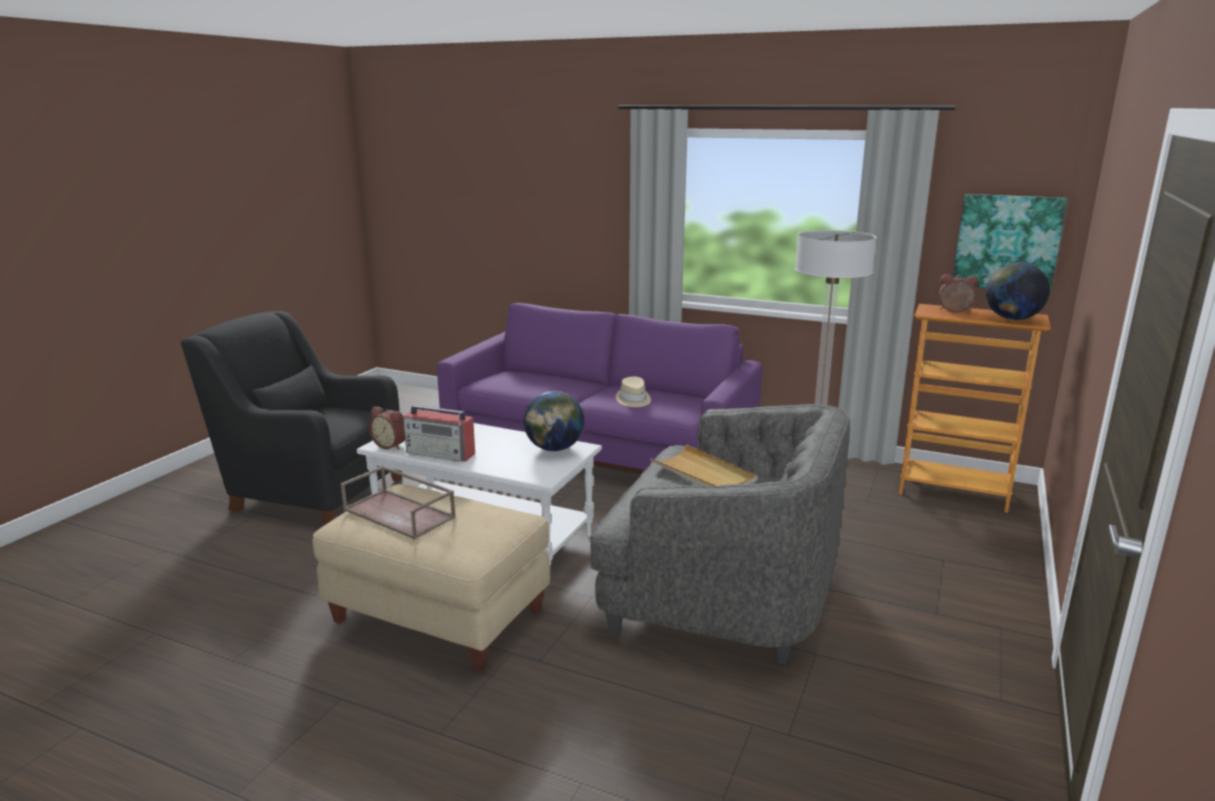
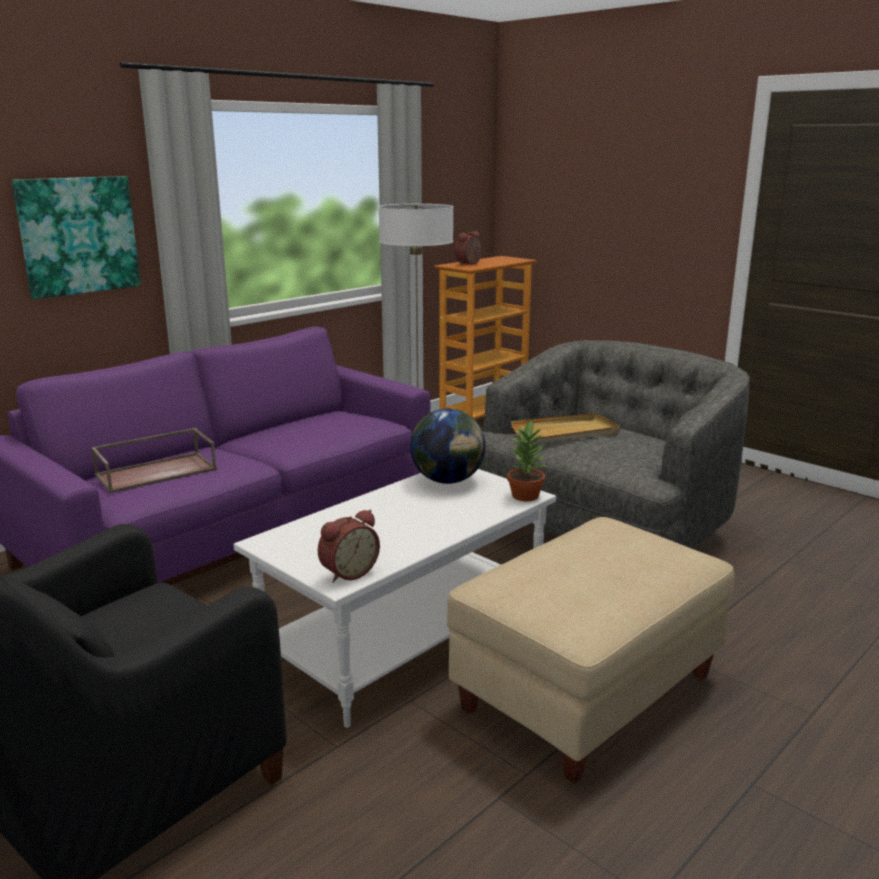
camera: 70 degrees left, 0 degrees up
(400, 513) = (575, 586): brown tray -> brown tray (157, 472)
(441, 453) = (411, 541): radio -> none
(541, 477) = (526, 496): none -> potted plant
(633, 400) = (314, 434): beige hat -> none
(1007, 242) = (459, 203): picture -> picture (78, 235)
(1012, 319) = (506, 260): globe -> none

